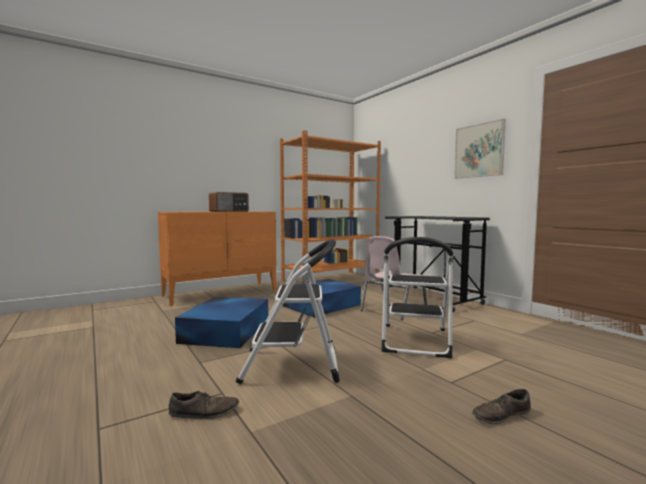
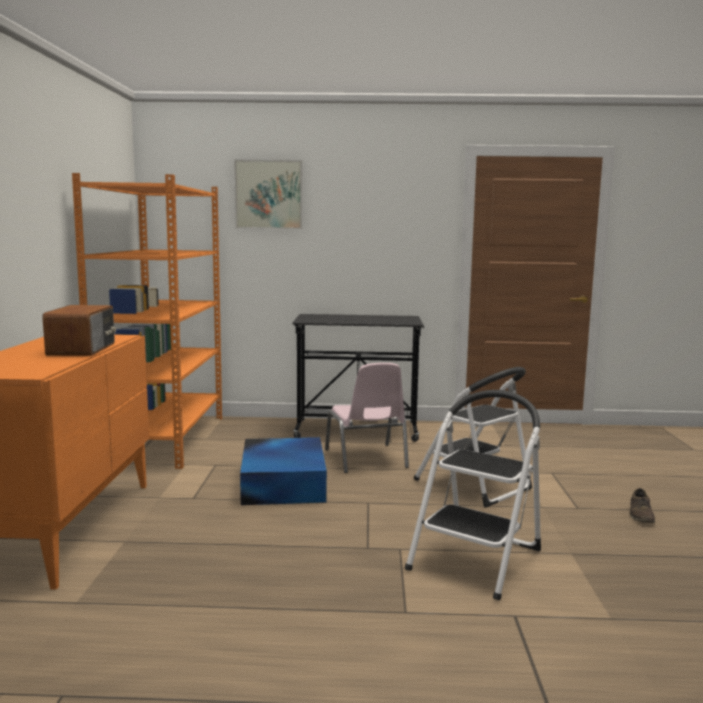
camera: 55 degrees left, 5 degrees up
(204, 412) = (554, 635): brown shoe -> none
(227, 330) = (298, 568): blue storage box -> none
(479, 150) = (397, 229): picture -> picture (268, 194)

